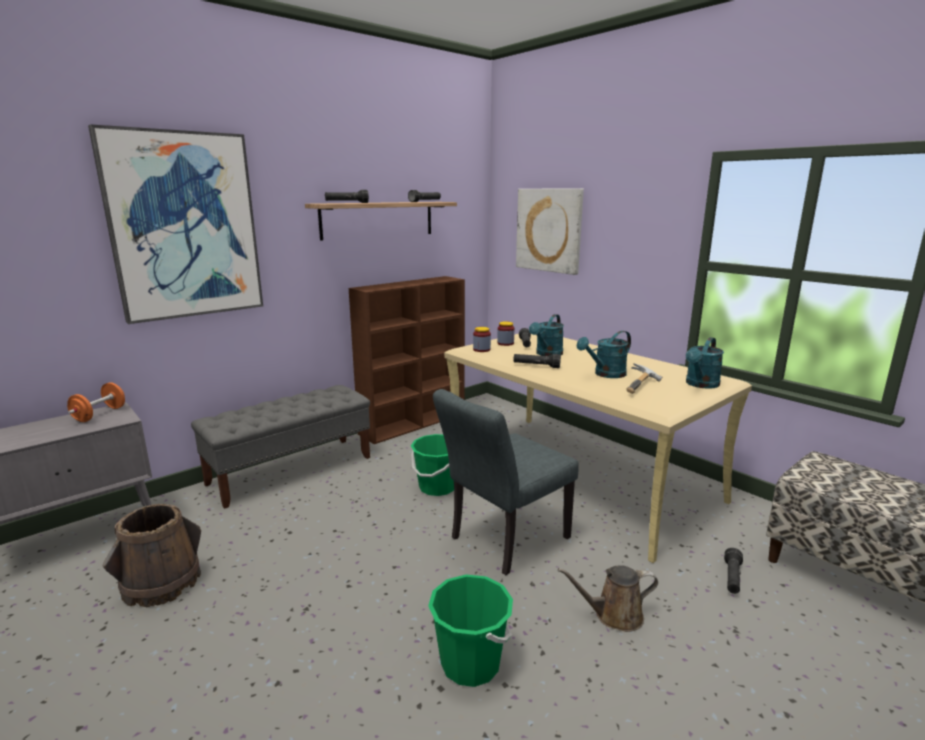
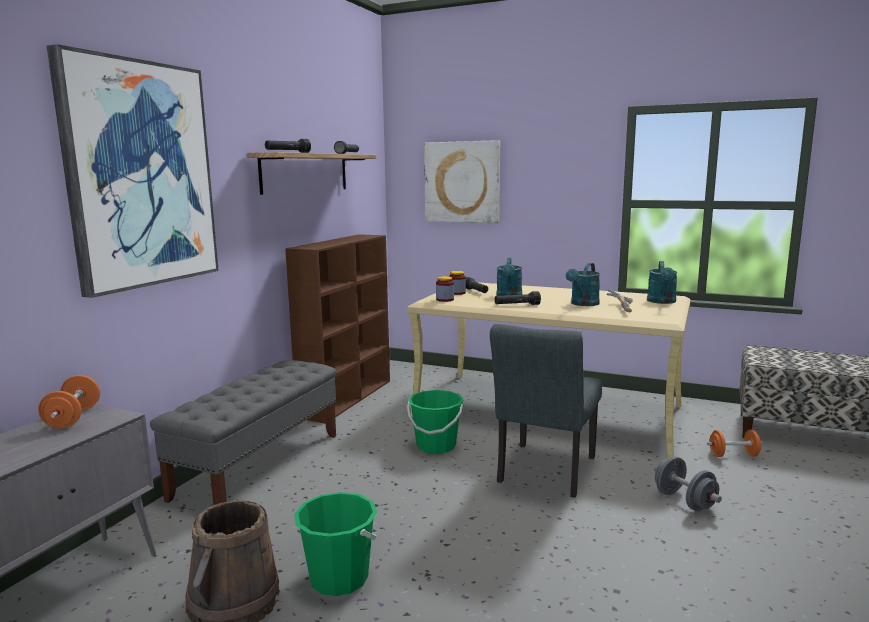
camera: 25 degrees left, 5 degrees down
(470, 663) = (619, 566): green bucket -> green bucket (339, 578)
(614, 615) = (684, 501): brown watering can -> grey dumbbell
(732, 578) = (733, 455): black flashlight -> orange dumbbell

